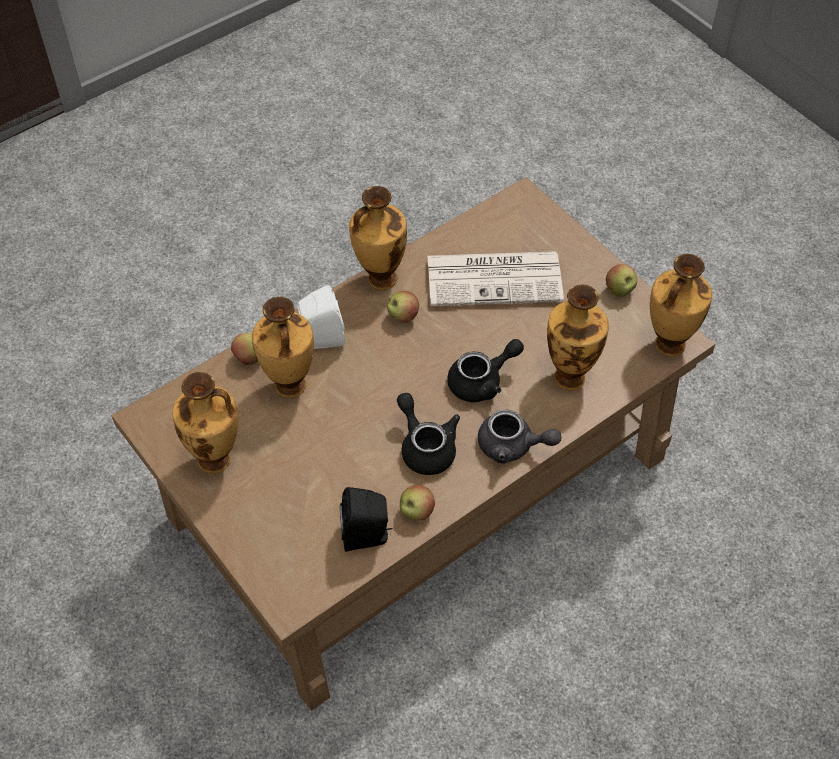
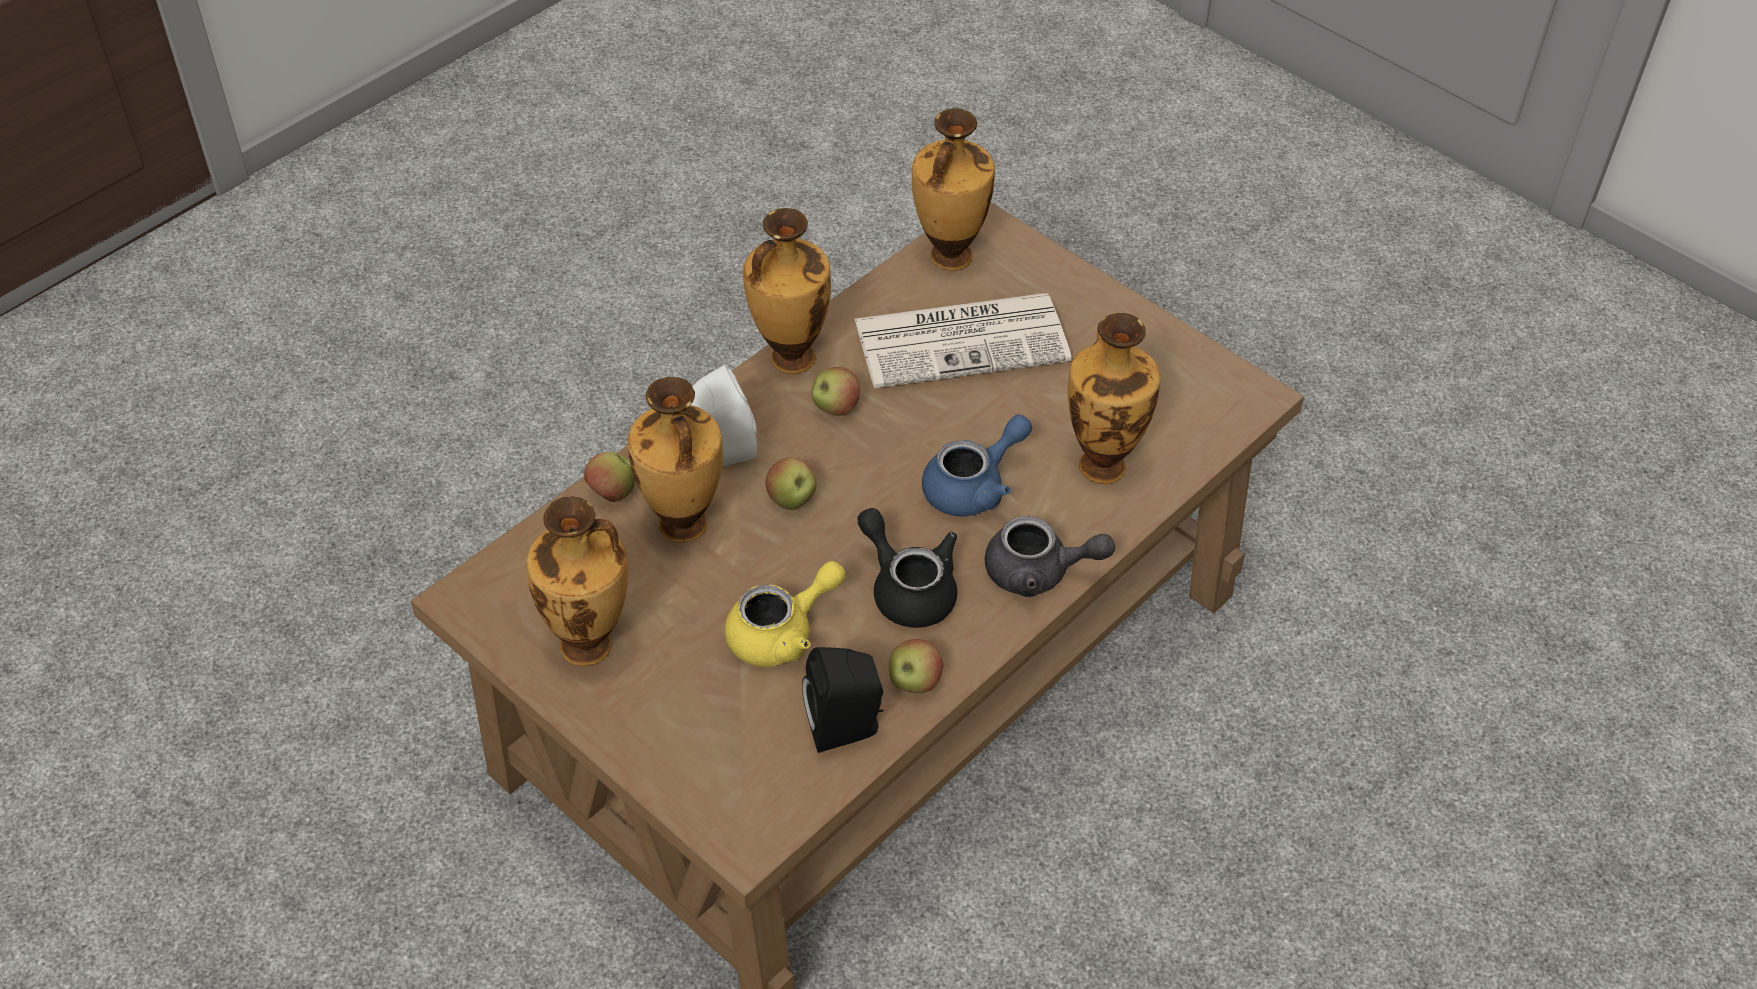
camera: 10 degrees left, 5 degrees down
(339, 467) = (782, 633): none -> yellow teapot
(482, 381) = (974, 487): black teapot -> blue teapot
(619, 290) = (1149, 337): apple -> apple (792, 500)
(668, 345) = (1236, 405): vase -> vase (948, 257)

